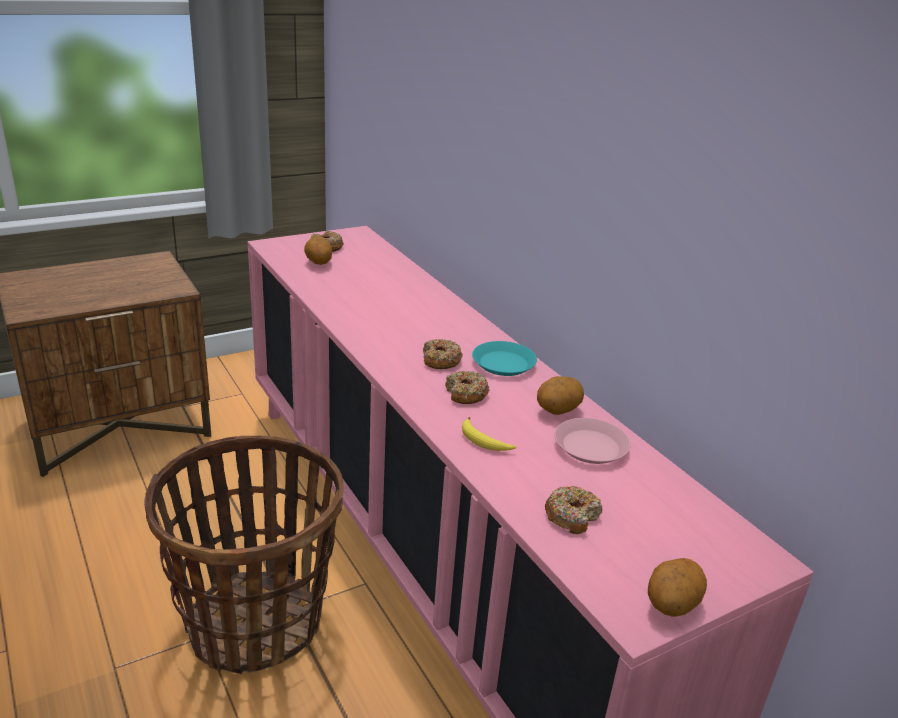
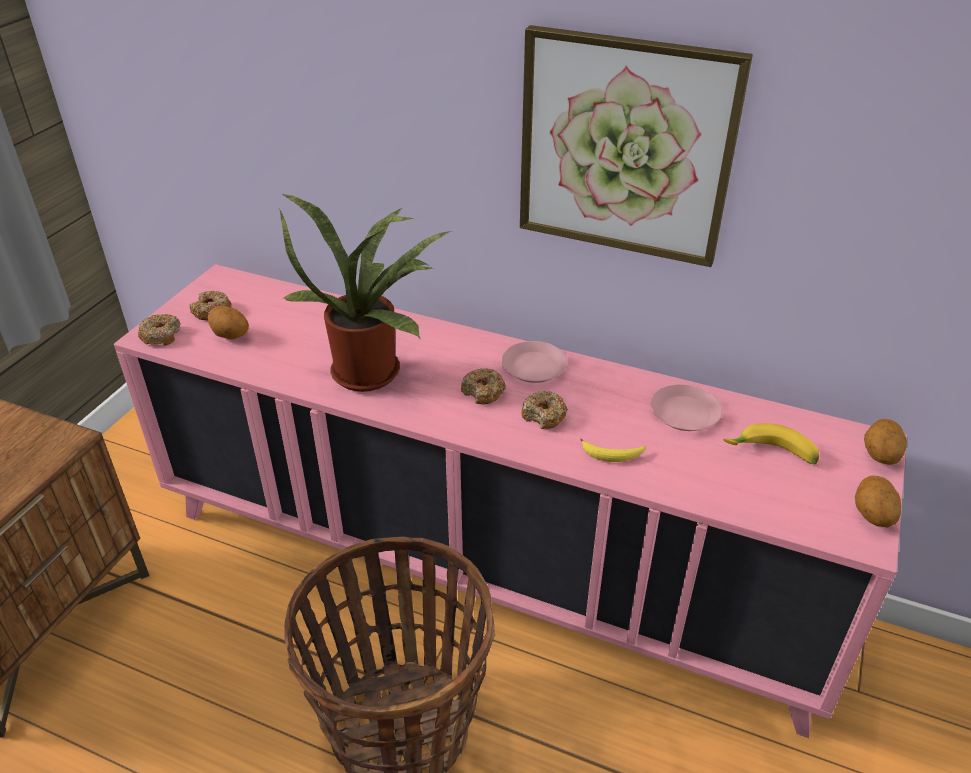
camera: 35 degrees left, 10 degrees up
(381, 315) = (372, 369): none -> potted plant
(503, 363) = (533, 367): turquoise plate -> pink plate
(557, 410) = (625, 392): potato -> potato (879, 456)
(572, 516) = (743, 484): donut -> donut (161, 335)
(615, 160) = (625, 147): none -> picture
(632, 512) = (771, 455): none -> banana

